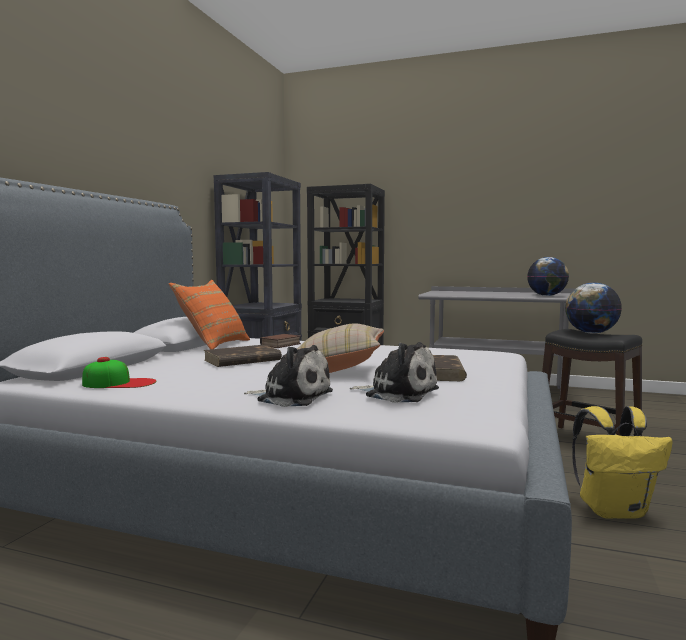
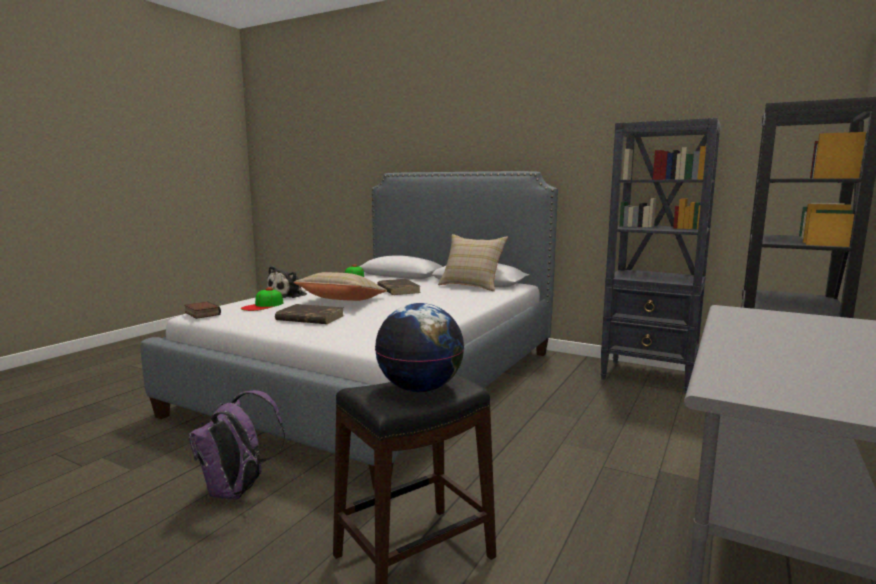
camera: 100 degrees right, 5 degrees up
(213, 344) = (472, 286): orange pillow -> beige pillow
(281, 345) = (463, 296): book -> book (201, 313)
(398, 393) = (263, 306): plush toy -> cap
(547, 295) = (750, 374): globe -> none
(614, 510) = (238, 491): yellow backpack -> purple backpack

